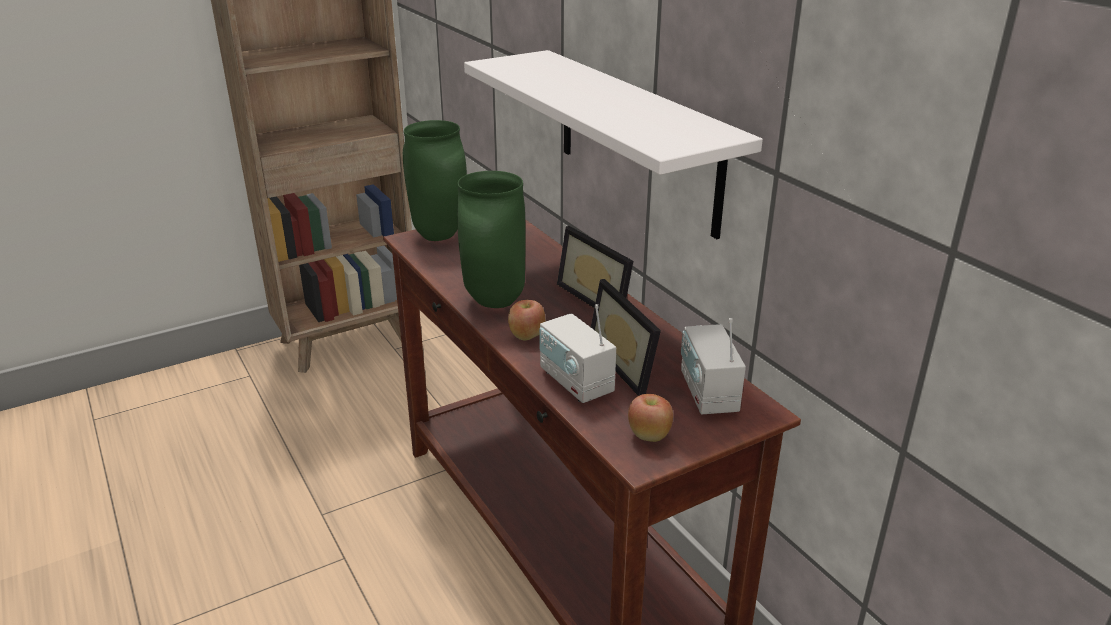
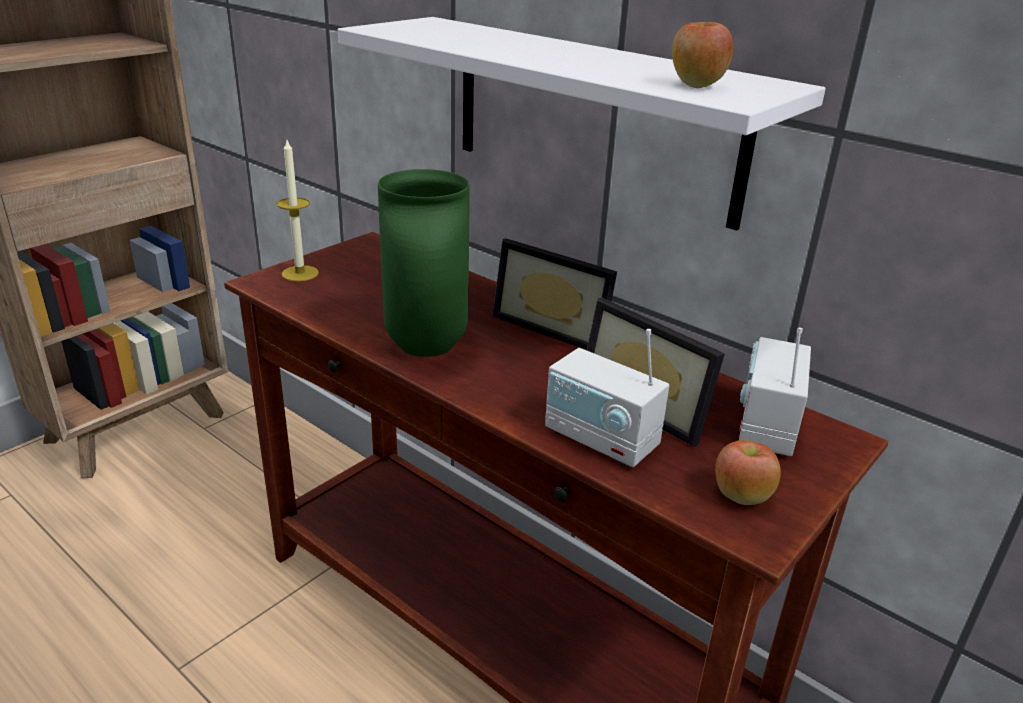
camera: 20 degrees left, 0 degrees up
(437, 236) = (300, 273): green vase -> candle
(526, 336) = (496, 387): apple -> apple (696, 85)
(708, 393) = (766, 427): radio -> radio turned 45 degrees clockwise

